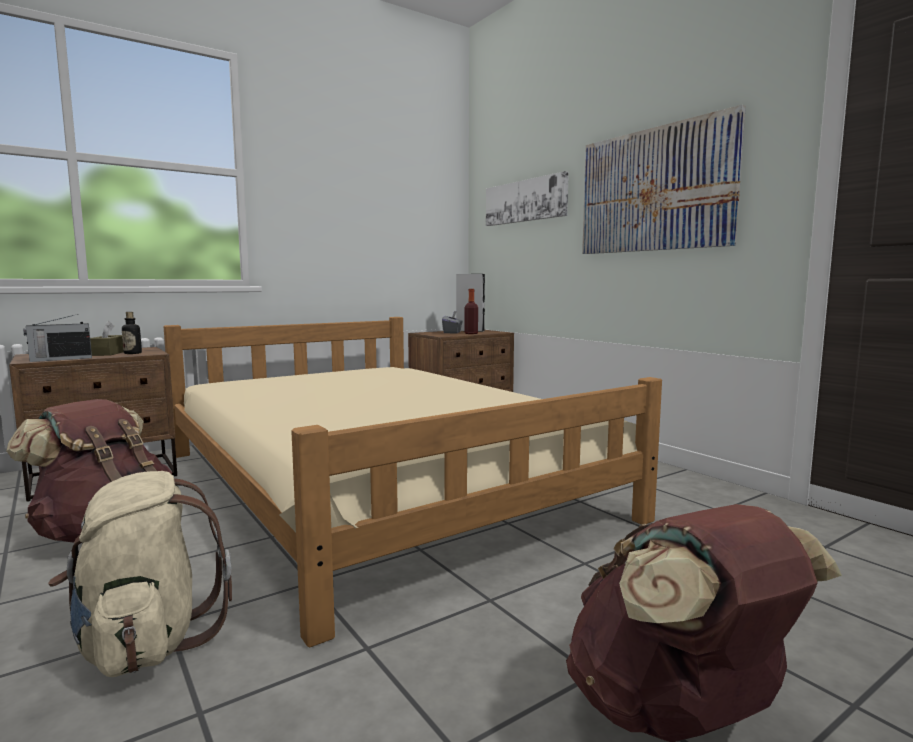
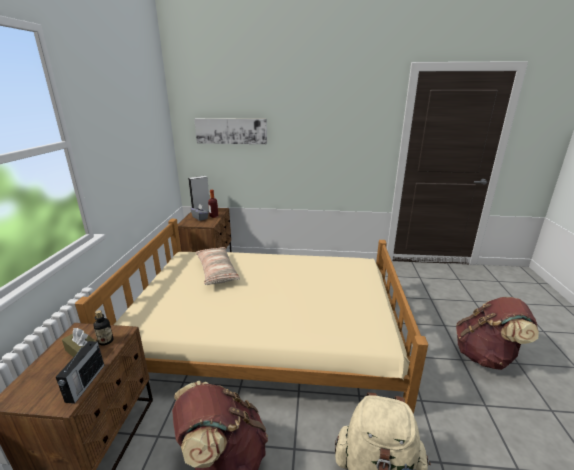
camera: 50 degrees left, 15 degrees up
(374, 378) = (216, 271): none -> pillow
(654, 190) = (325, 137): picture -> none

